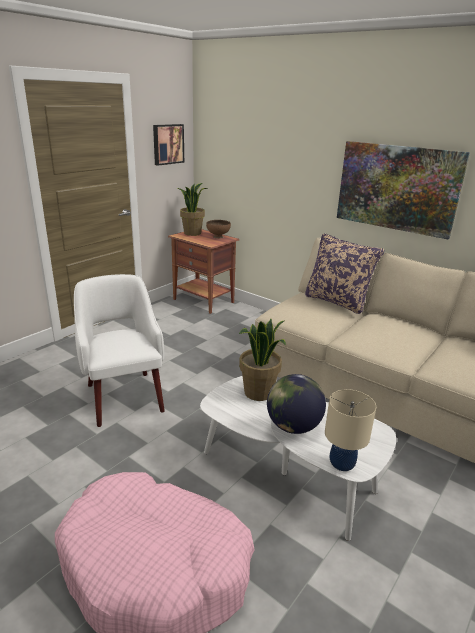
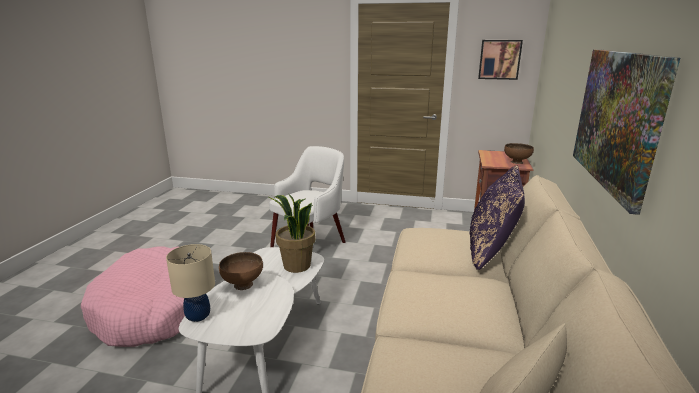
camera: 65 degrees right, 5 degrees down
(192, 233) = (504, 154): potted plant -> none
(293, 426) = (243, 284): globe -> brown bowl

